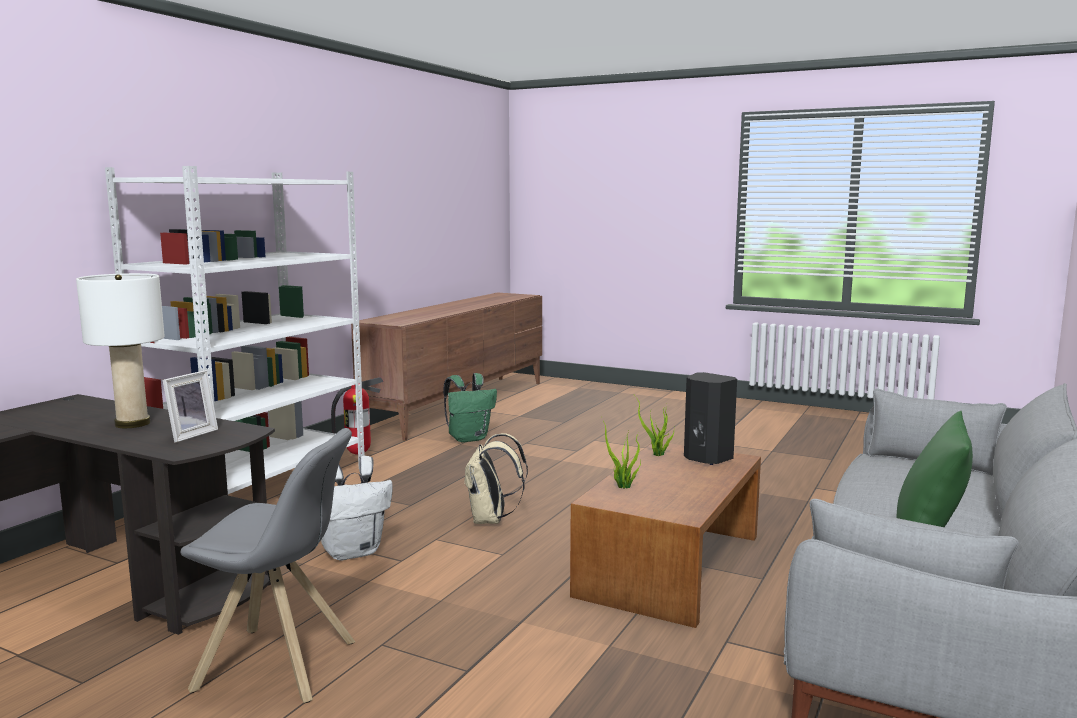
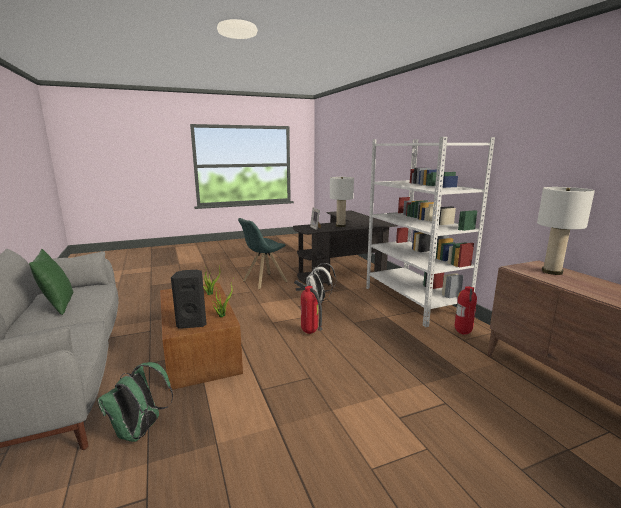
camera: 130 degrees right, 5 degrees up
(278, 665) = (264, 281): grey chair -> turquoise chair
(395, 318) = (551, 272): none -> white table lamp
(469, 438) = (478, 381): green backpack -> green backpack (140, 432)
(491, 520) = (309, 332): beige backpack -> fire extinguisher

